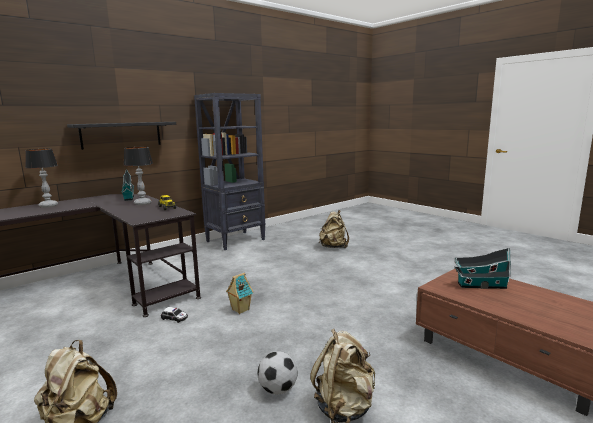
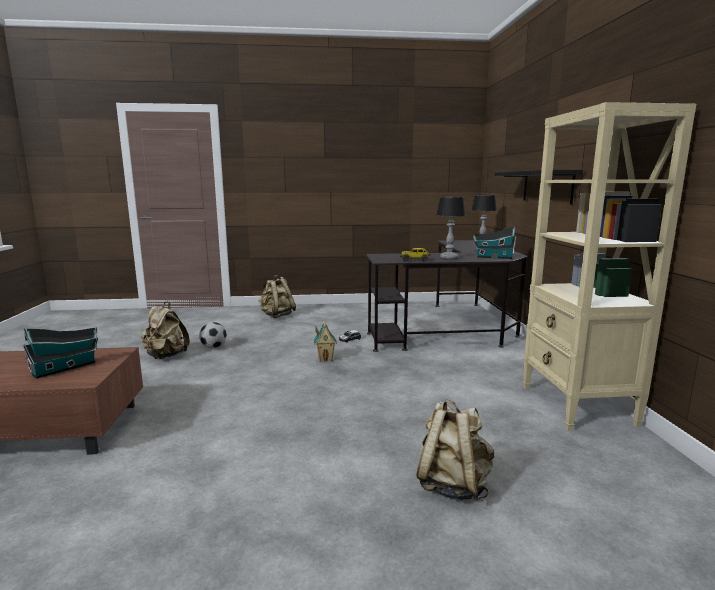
camera: 125 degrees right, 0 degrees up
(236, 240) = (577, 406): black bookcase -> beige bookcase

